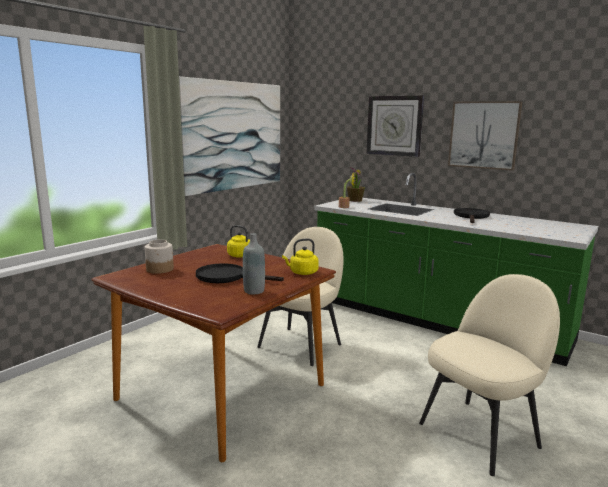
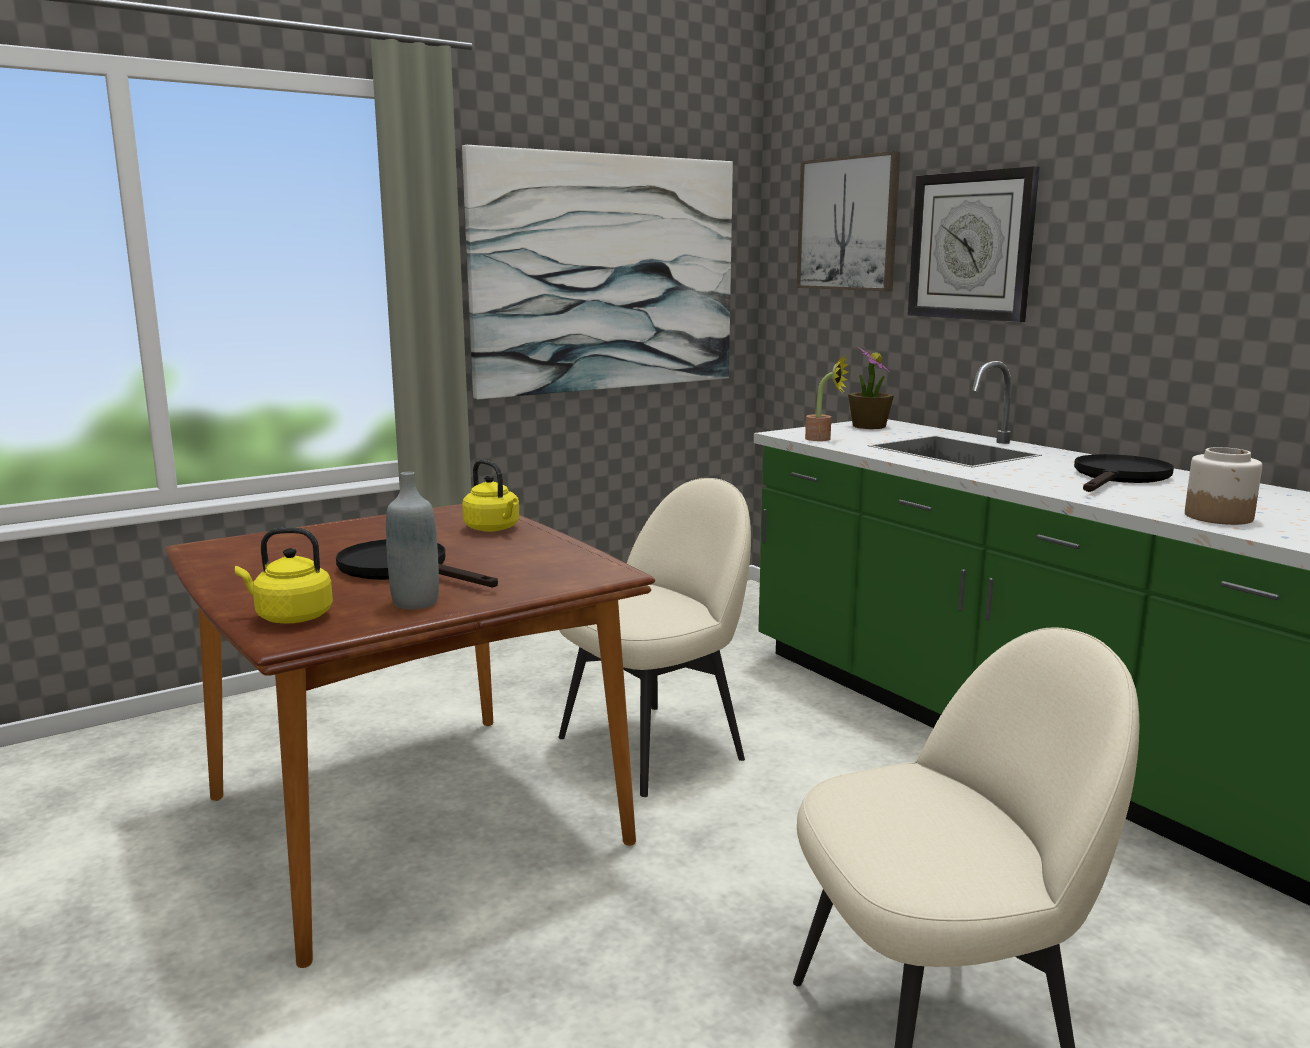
camera: 20 degrees right, 0 degrees up
(160, 269) = (303, 541): jar -> jar (1219, 517)
(302, 273) = (569, 575): yellow kettle -> yellow kettle (290, 617)
(484, 135) = (1181, 263): picture -> picture (848, 224)

